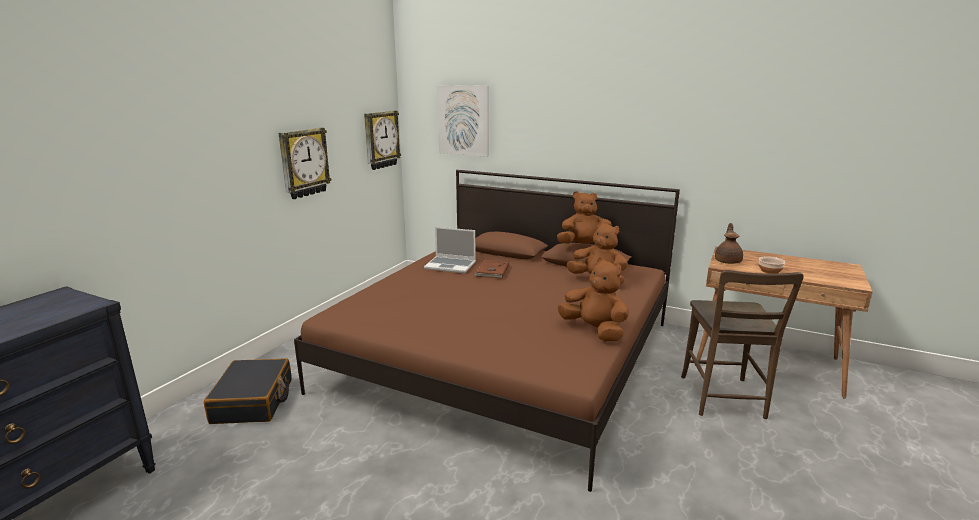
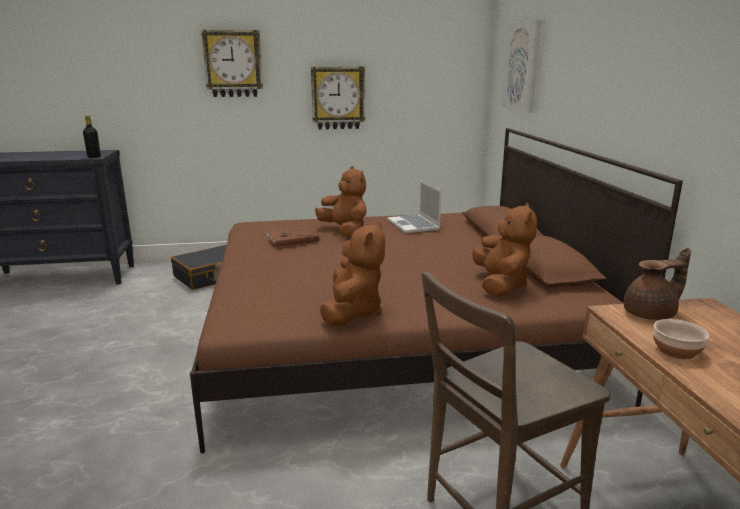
camera: 55 degrees right, 0 degrees up
(89, 304) = (94, 157): none -> black bottle
(381, 139) = (452, 88): wall clock -> wall clock (233, 64)
(492, 271) = (430, 240): brown book -> brown book (292, 239)
(583, 246) = (543, 243): brown plush toy -> brown plush toy (345, 232)

